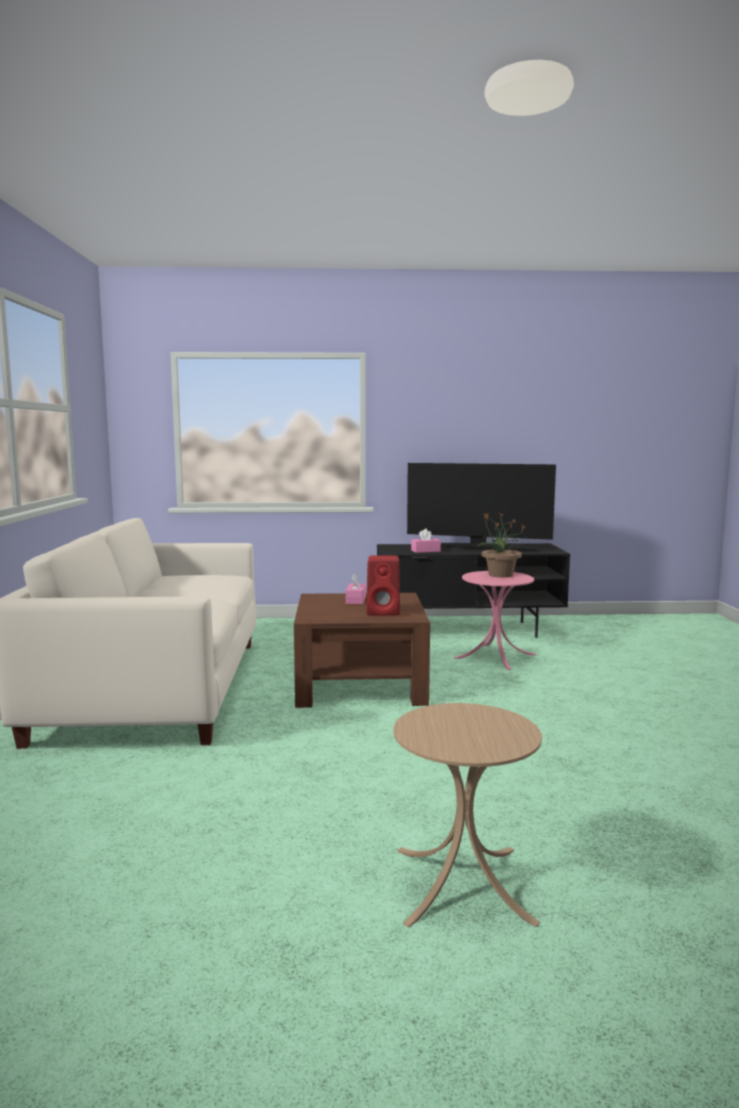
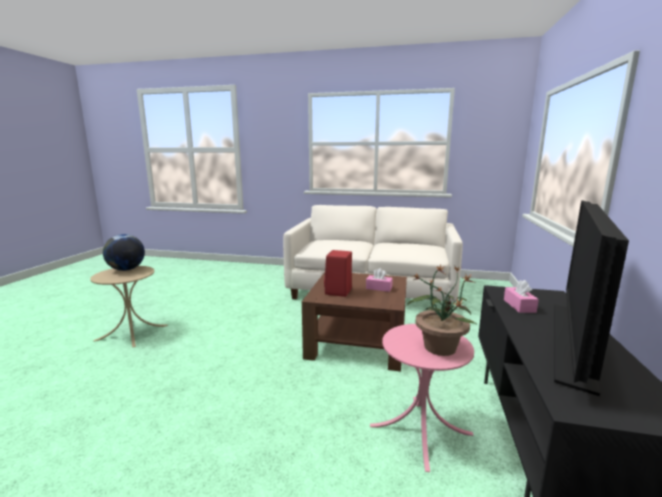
camera: 105 degrees right, 5 degrees up
(439, 736) = (126, 269): none -> globe

